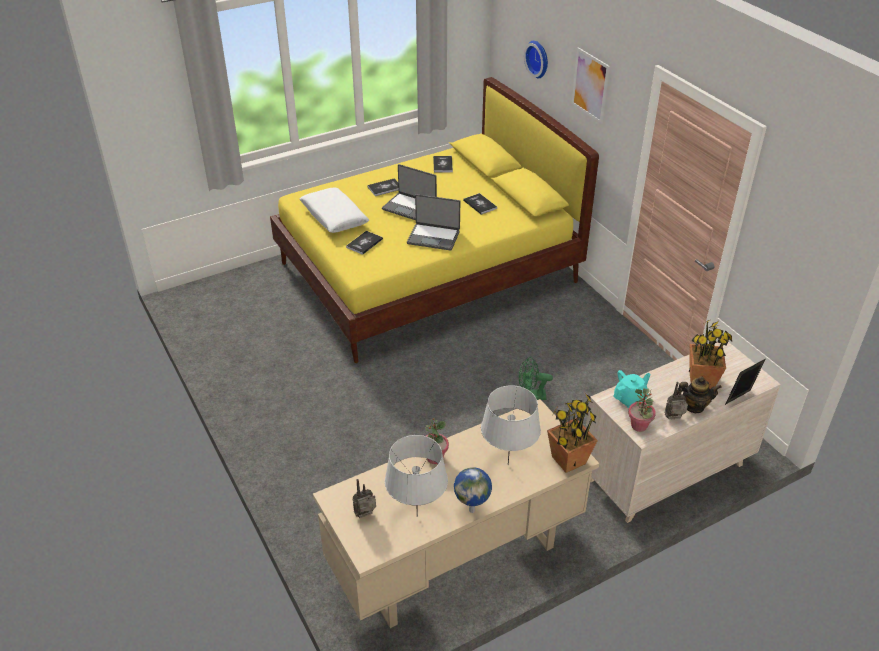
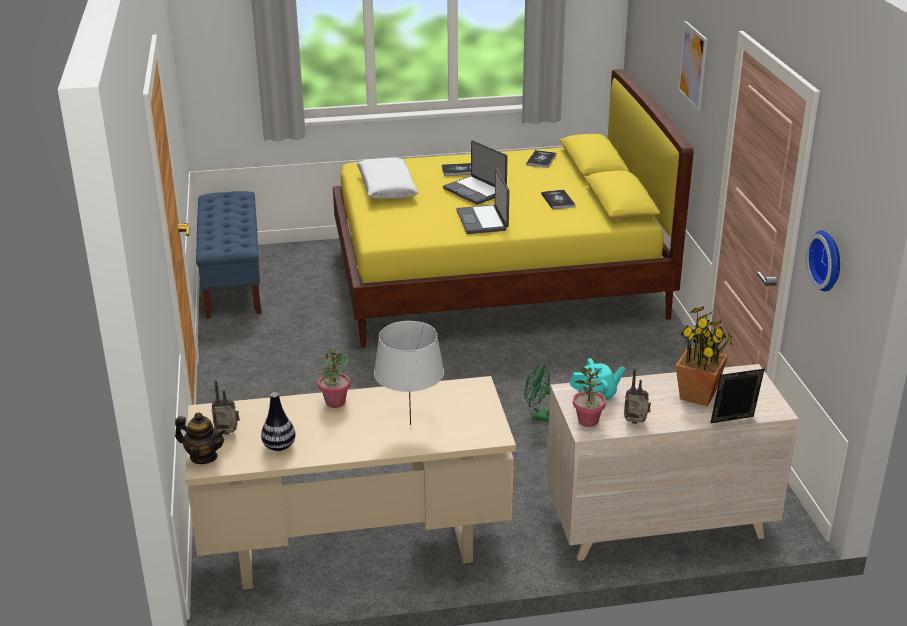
camera: 20 degrees right, 10 degrees down
(207, 319) = (232, 281): none -> blue bench
(364, 243) = (402, 214): book -> none
(417, 516) = (279, 446): grey table lamp -> vase
(433, 237) = (483, 220): laptop -> laptop turned 45 degrees clockwise
(472, 509) = (342, 453): globe -> none
(538, 58) = (658, 41): wall clock -> wall clock (828, 260)
(568, 460) = (481, 435): potted plant -> none
(693, 406) = (669, 417): teapot -> teapot (203, 457)

